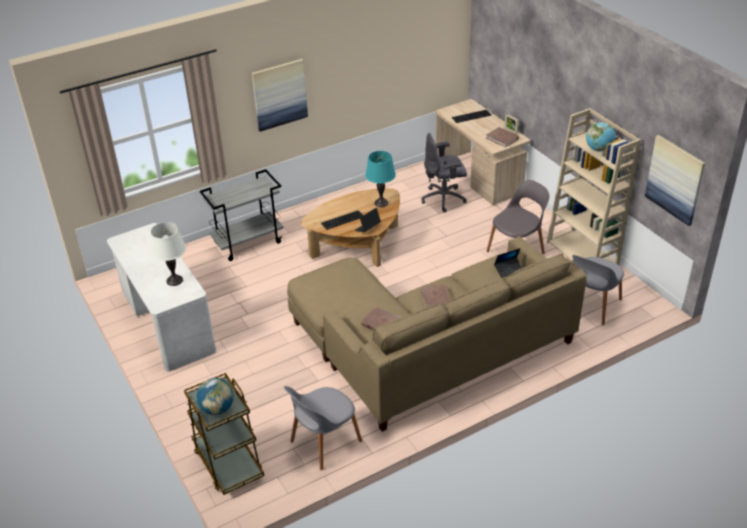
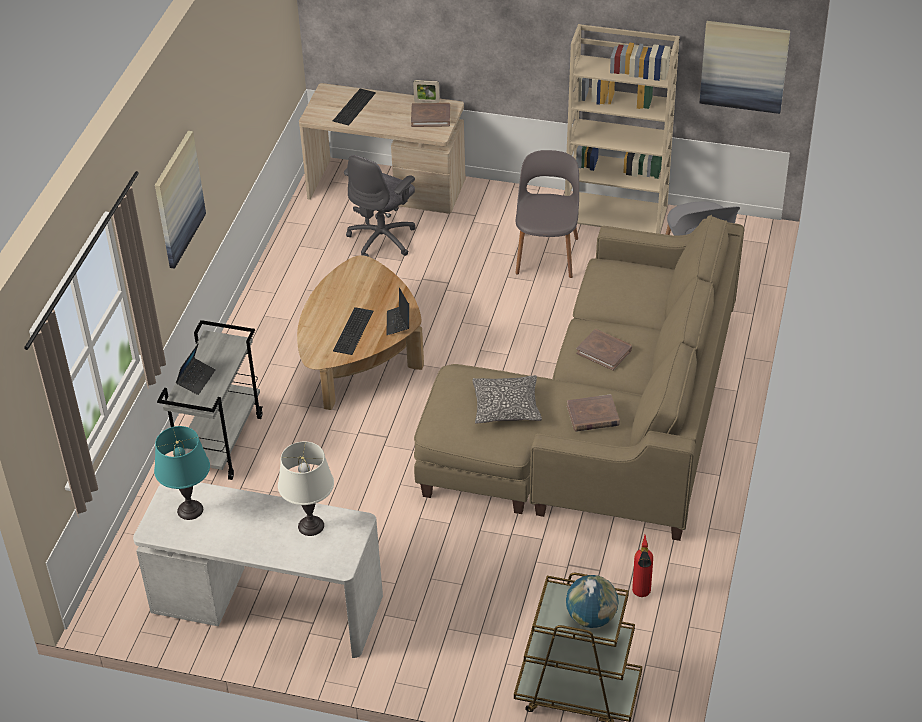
camera: 45 degrees left, 5 degrees up
(324, 442) = (641, 595): grey chair -> fire extinguisher
(347, 292) = (506, 407): none -> pillow
(381, 203) = (368, 282): turquoise table lamp -> turquoise table lamp (190, 510)
(508, 270) = (629, 272): laptop -> laptop (196, 379)
(599, 149) = (622, 71): globe -> none

